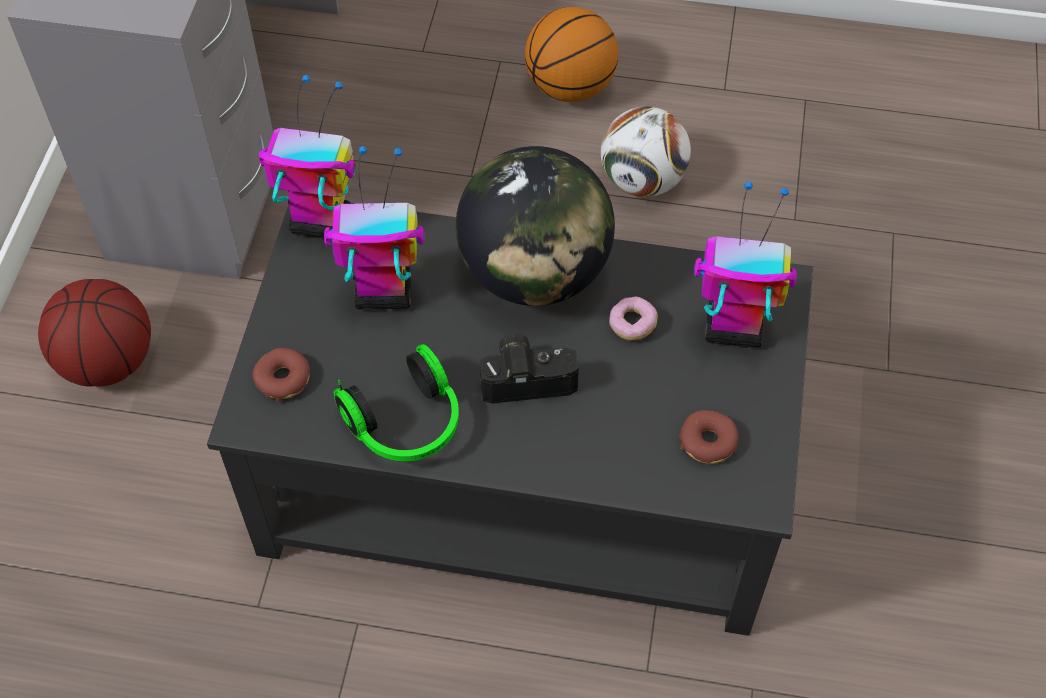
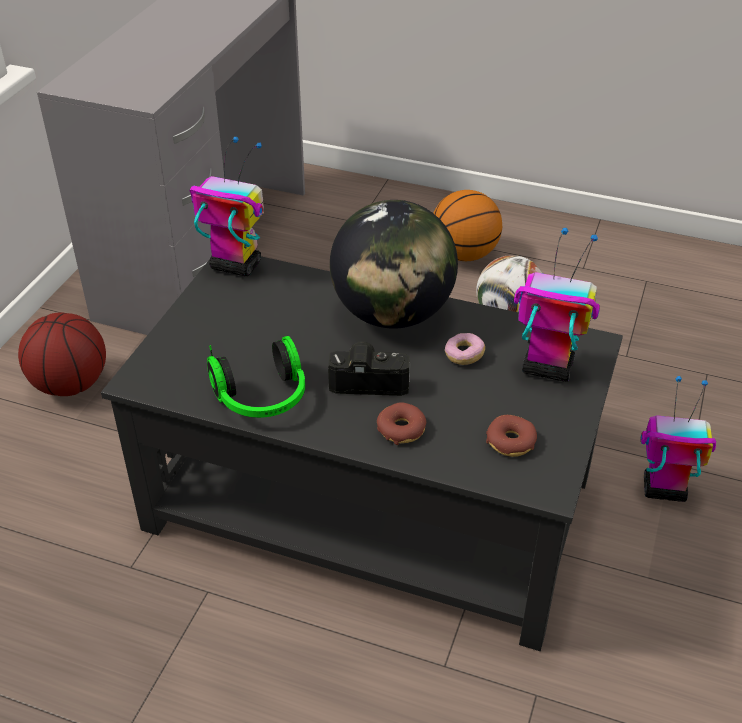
camera: 10 degrees right, 15 degrees down
(283, 379) = (174, 357): donut -> donut (401, 429)
(382, 293) = (269, 313): toy robot -> toy robot (662, 489)

